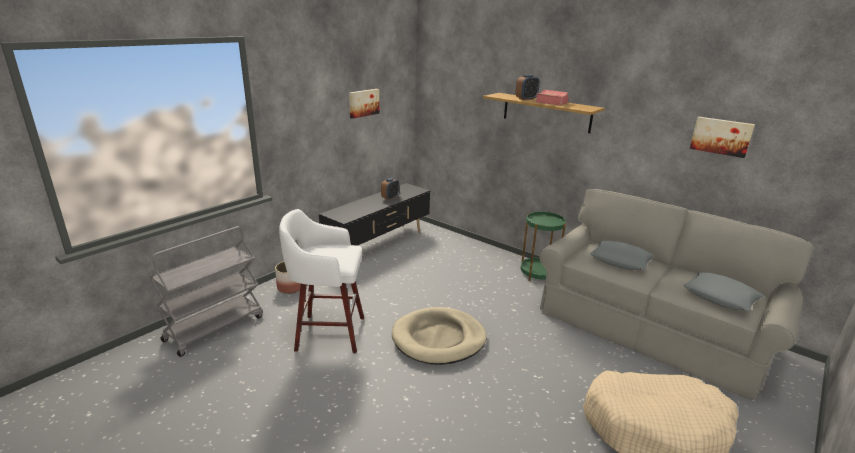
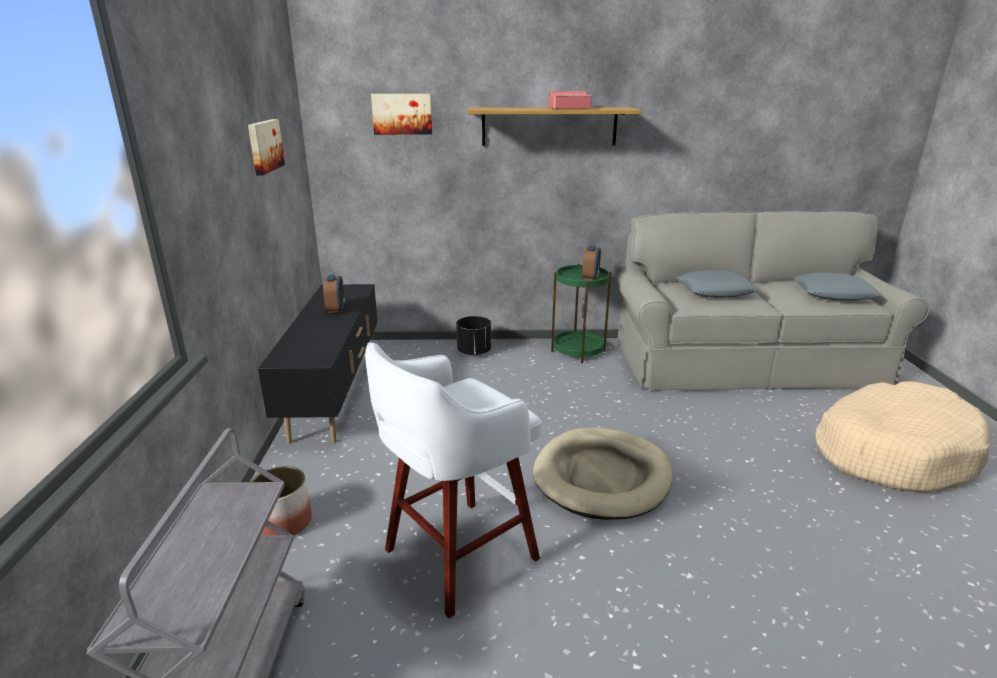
camera: 40 degrees left, 0 degrees up
(475, 250) = (474, 352): none -> black planter
(526, 99) = (529, 108): alarm clock -> alarm clock (590, 277)
(721, 136) = (769, 121): picture -> picture (402, 114)

